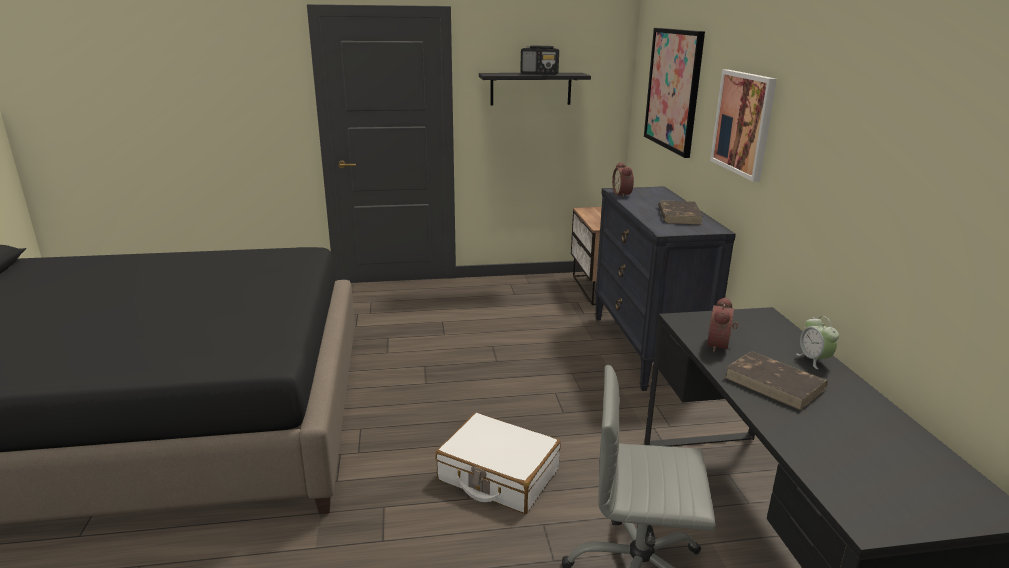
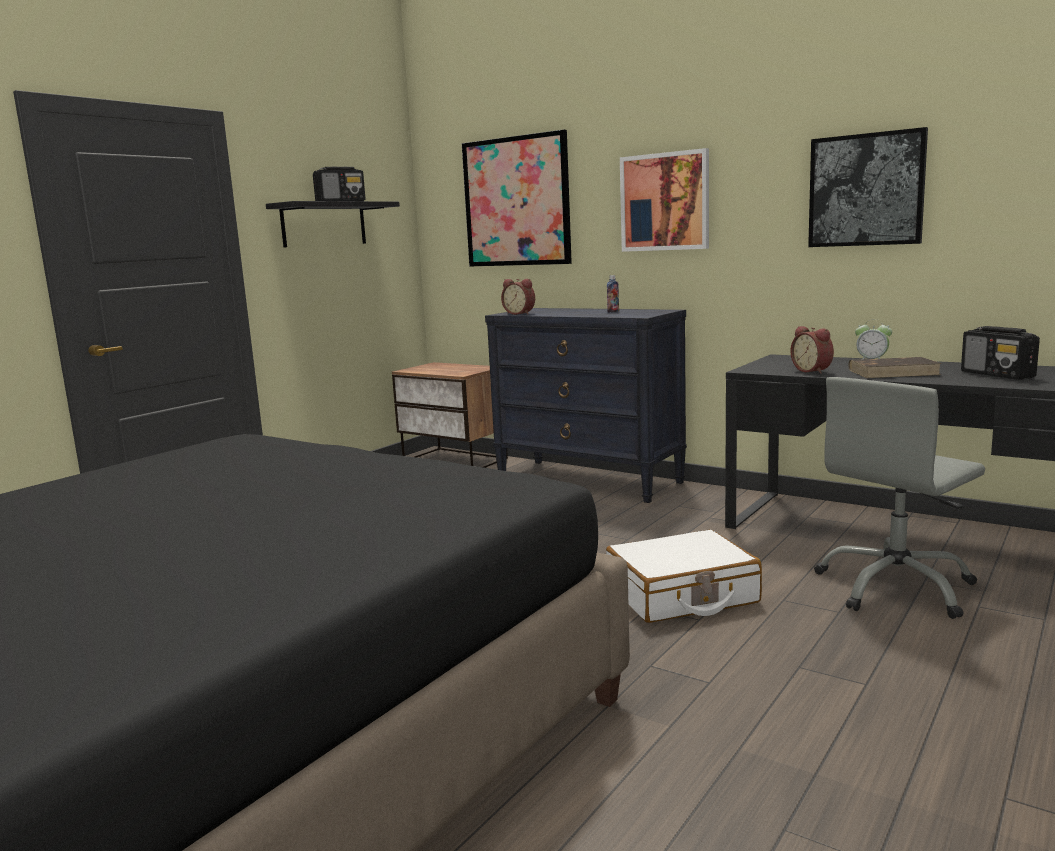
camera: 45 degrees left, 10 degrees down
(679, 215) = (613, 311): brown book -> bottle
(852, 442) = (997, 375): none -> radio
(872, 169) = (866, 190): none -> picture

